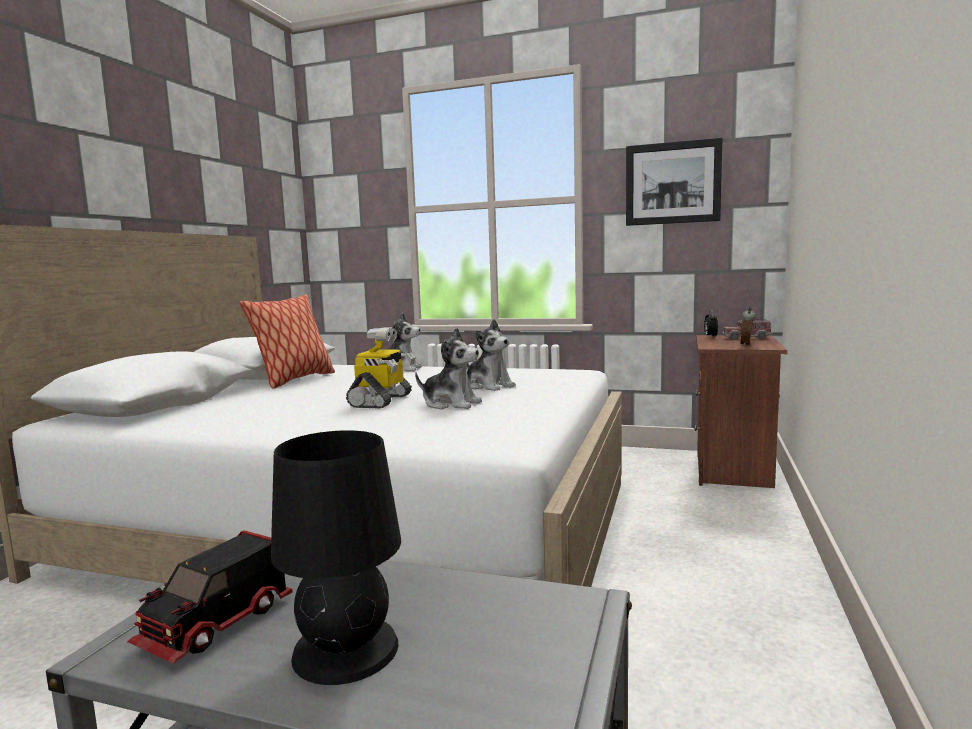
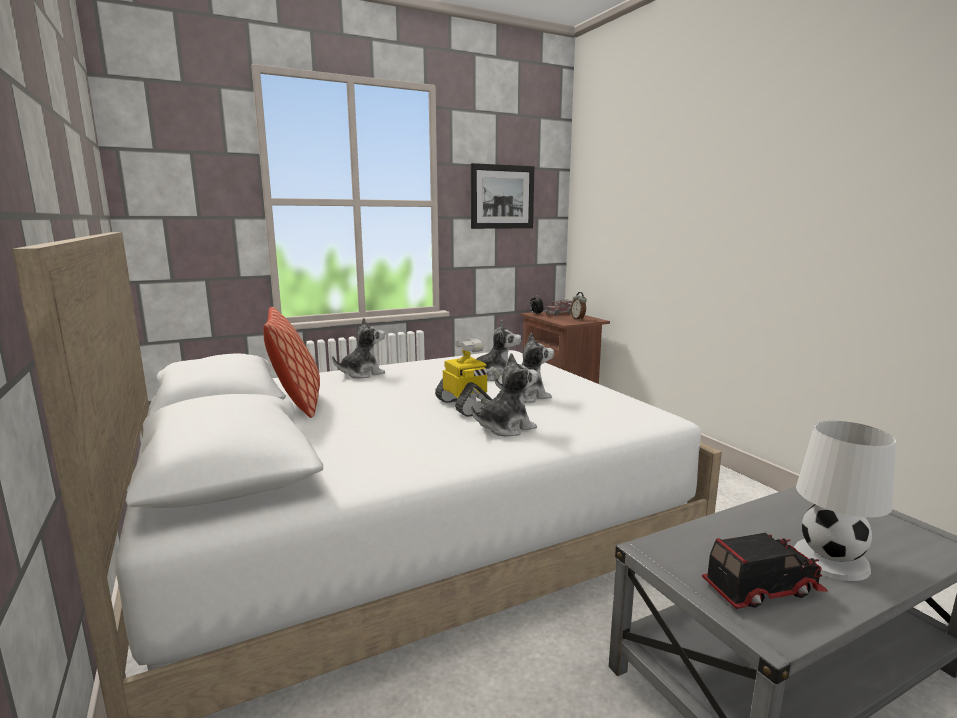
camera: 45 degrees left, 5 degrees up
(218, 624) = (761, 588): toy truck -> toy truck turned 90 degrees counterclockwise
(346, 650) = (831, 560): black table lamp -> white table lamp
(348, 420) = (505, 428): none -> plush toy

